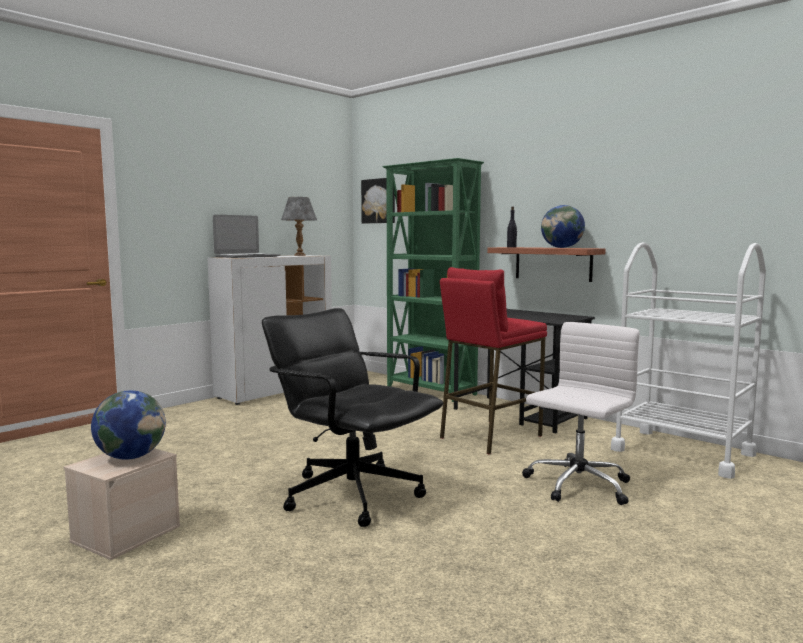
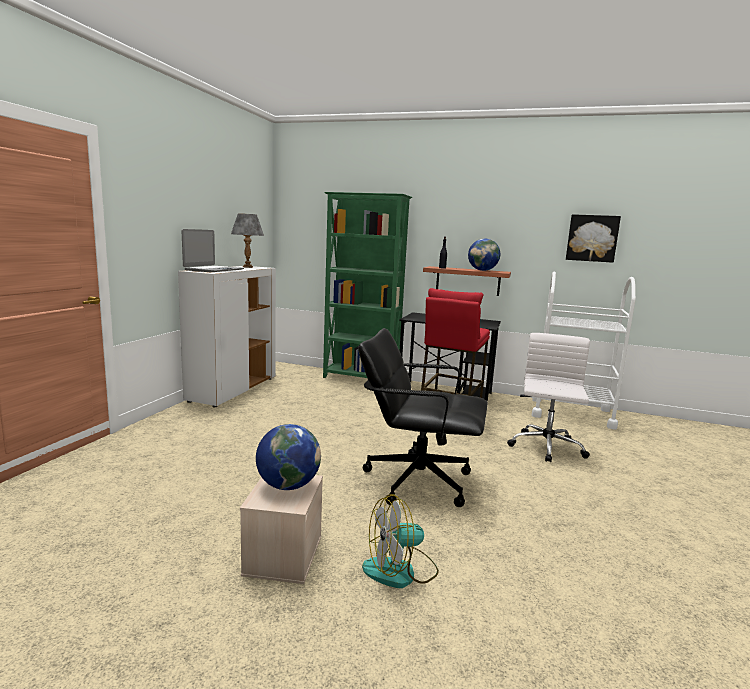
camera: 25 degrees left, 5 degrees up
(213, 570) = (400, 570): none -> fan
(379, 201) = (303, 219): picture -> picture (592, 238)

